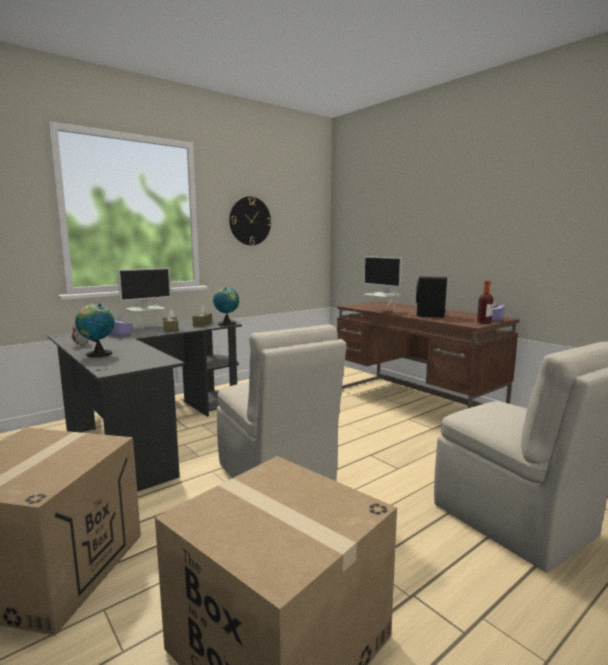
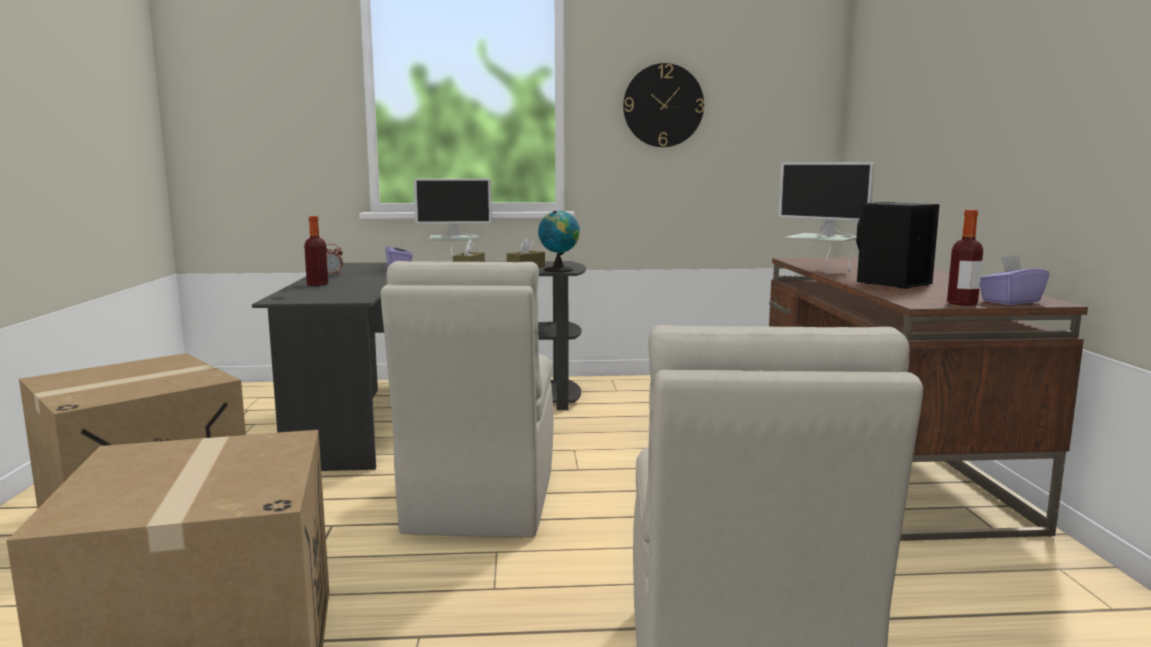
camera: 35 degrees right, 0 degrees up
(97, 354) = (317, 284): globe -> bottle
(382, 311) = (822, 270): monitor -> monitor turned 45 degrees counterclockwise

